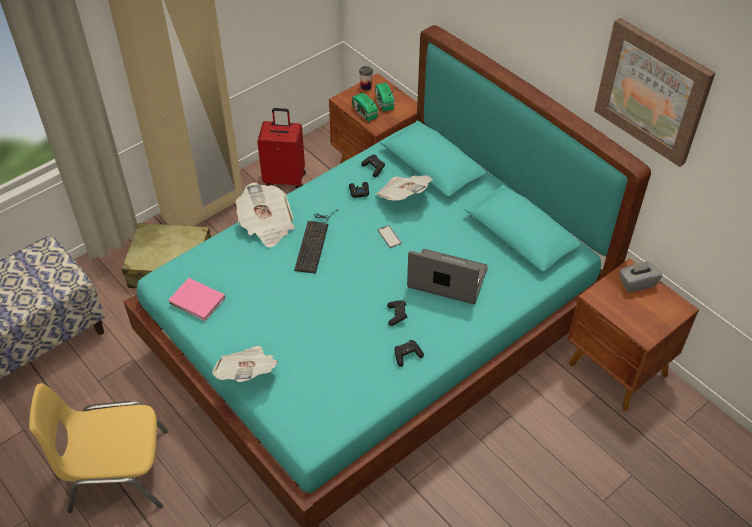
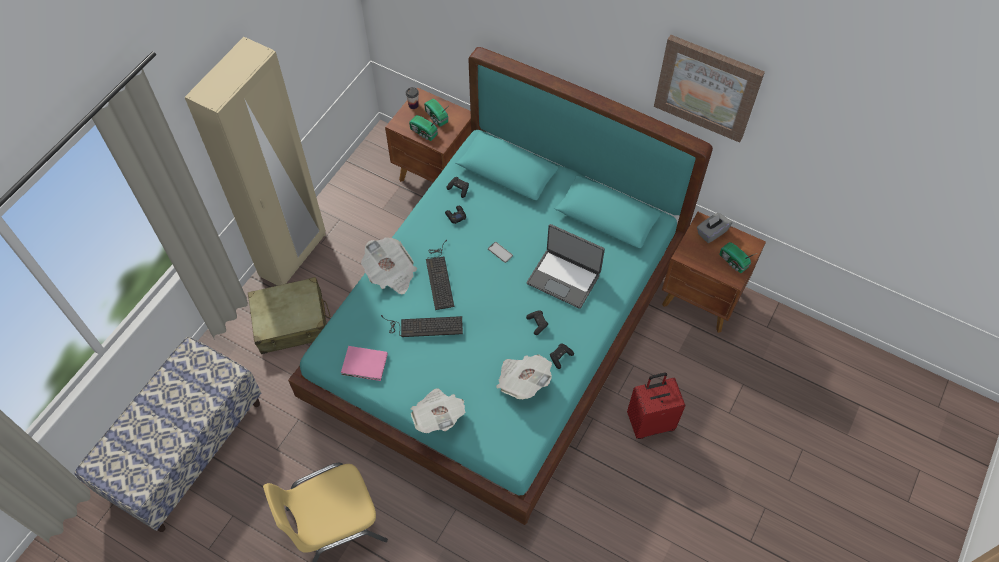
camera: 20 degrees left, 10 degrees up
(274, 282) = (423, 326): none -> keyboard
(285, 179) = (355, 203): red suitcase -> red suitcase (650, 422)
(403, 197) = (495, 210): newspaper -> newspaper (523, 381)
(446, 279) = (564, 278): laptop -> laptop turned 150 degrees counterclockwise
(651, 320) = (733, 262): none -> radio

